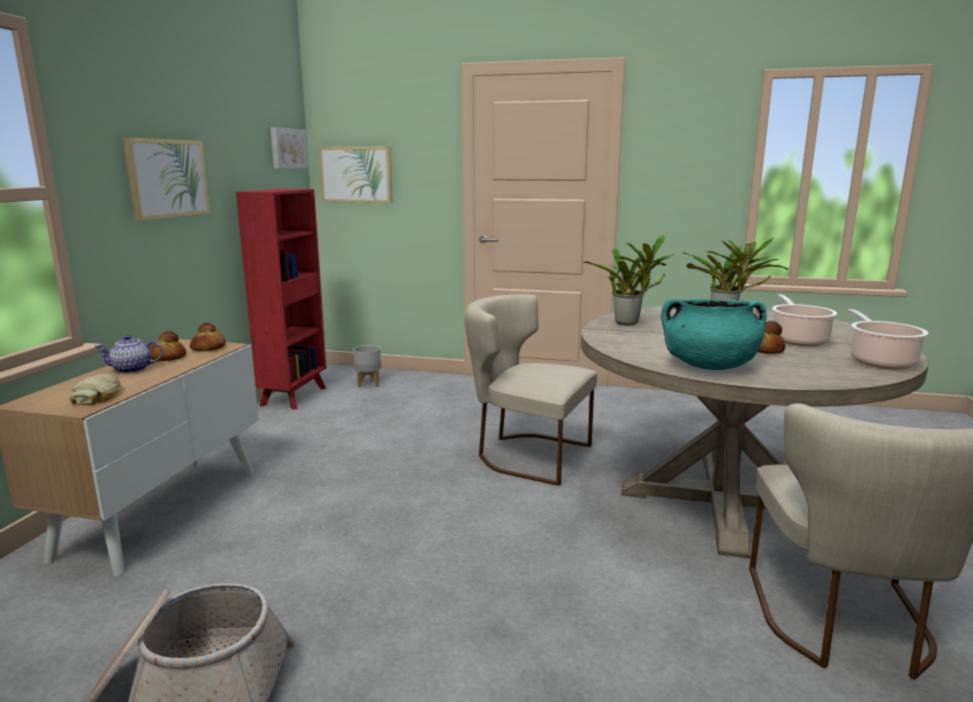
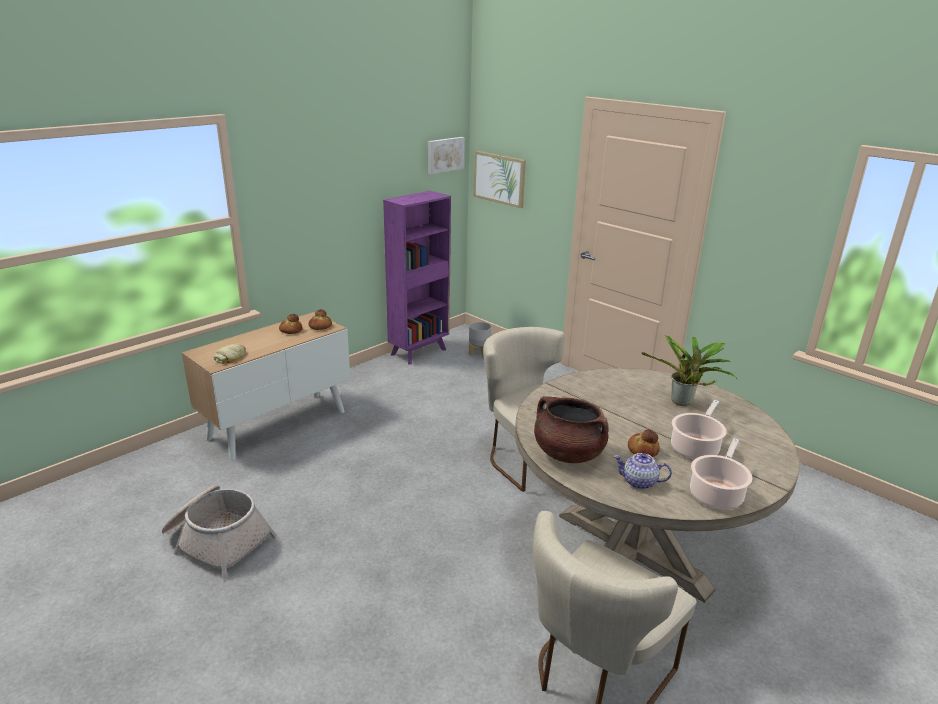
camera: 30 degrees right, 10 degrees up
(132, 369) = (265, 337): teapot -> teapot (640, 482)
(167, 178) = (324, 197): picture -> none
(295, 396) = (419, 352): red bookcase -> purple bookcase
(630, 323) = (591, 386): potted plant -> none
(709, 366) = (568, 453): turquoise cooking pot -> brown cooking pot

